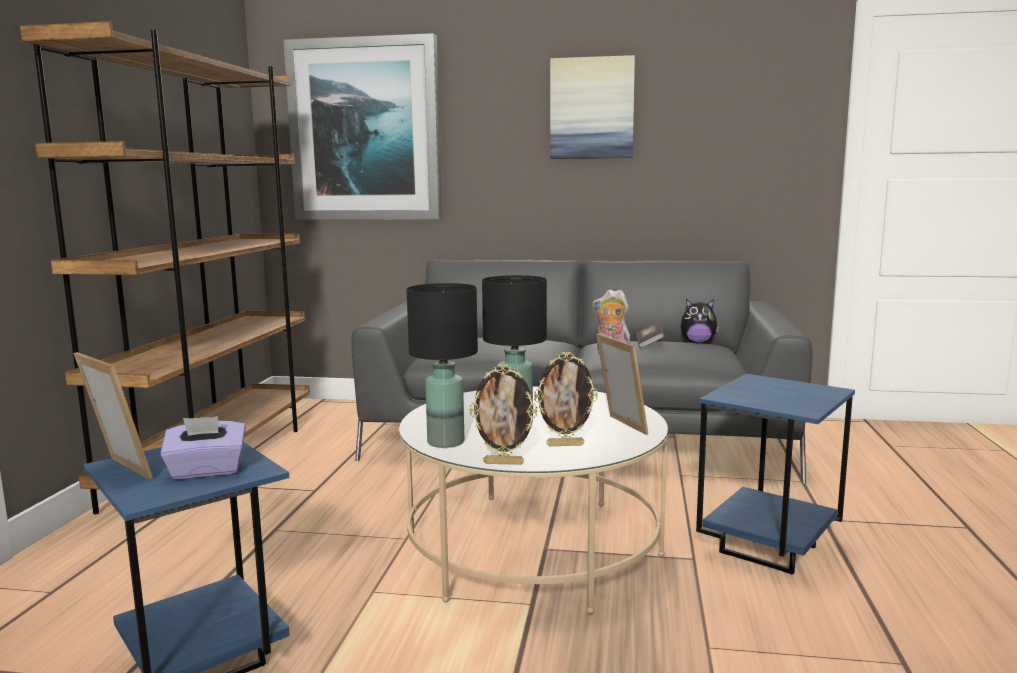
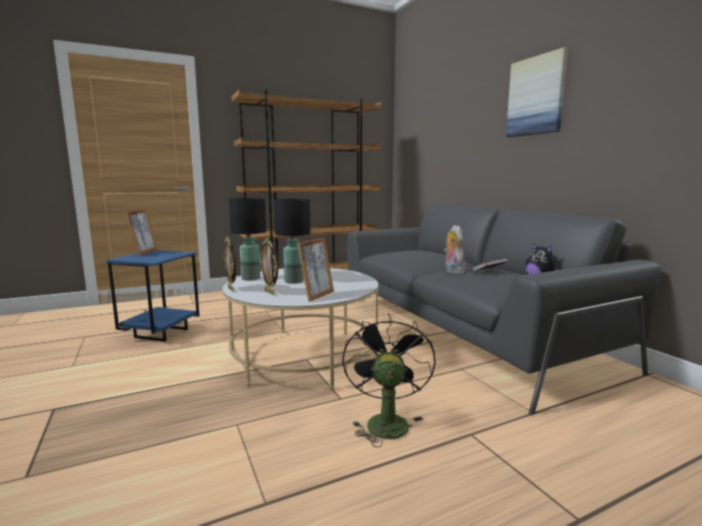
camera: 55 degrees right, 0 degrees up
(207, 471) = (149, 257): purple tissue box -> none
(366, 131) = (428, 128): picture -> none
(770, 550) = (385, 421): blue side table -> black fan

